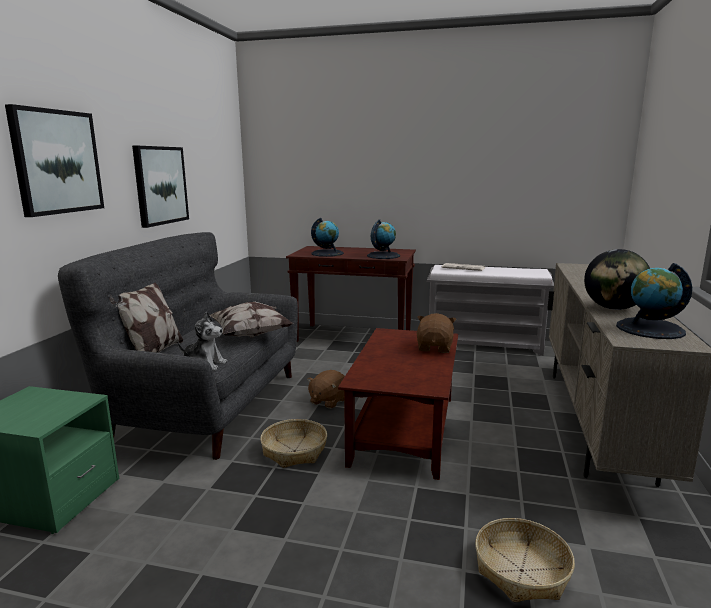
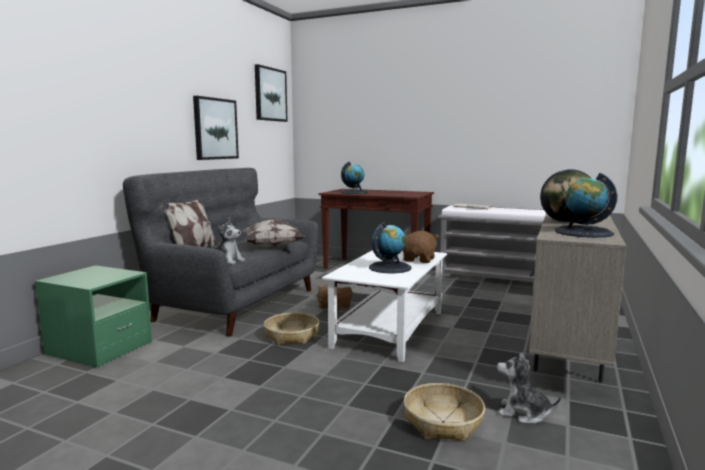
camera: 10 degrees right, 5 degrees down
(56, 162) = (131, 102): picture -> picture (270, 94)
(383, 256) = (401, 194): globe -> globe (390, 267)
(404, 428) = (389, 328): brown coffee table -> white coffee table
(601, 544) = (523, 413): none -> plush toy

